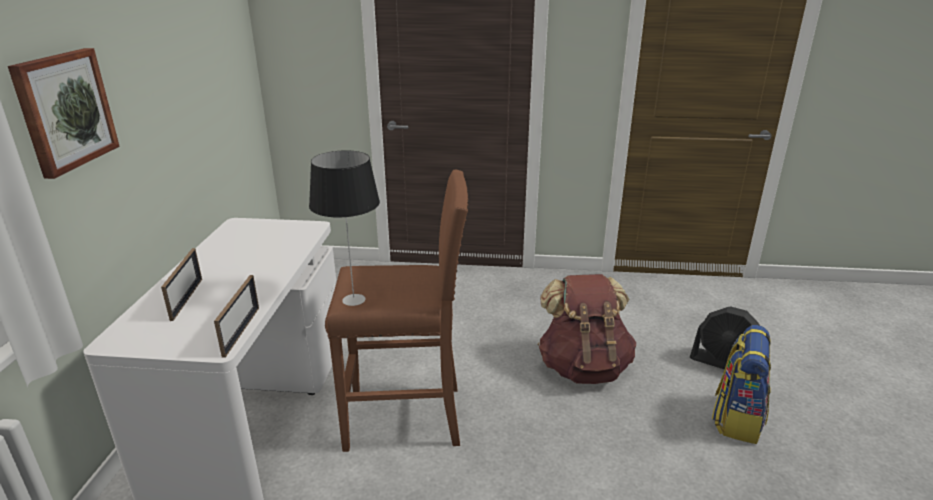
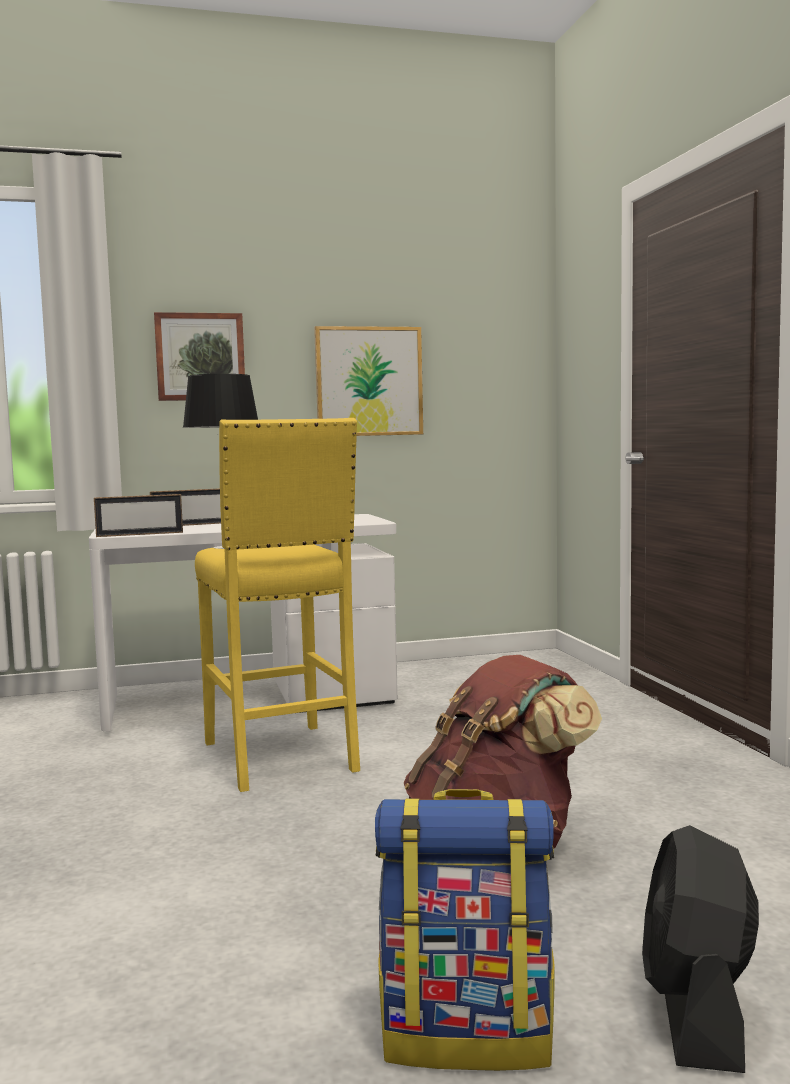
camera: 70 degrees right, 20 degrees down
(180, 95) = (369, 381): none -> picture
(407, 417) = (280, 758): brown stool -> yellow stool

